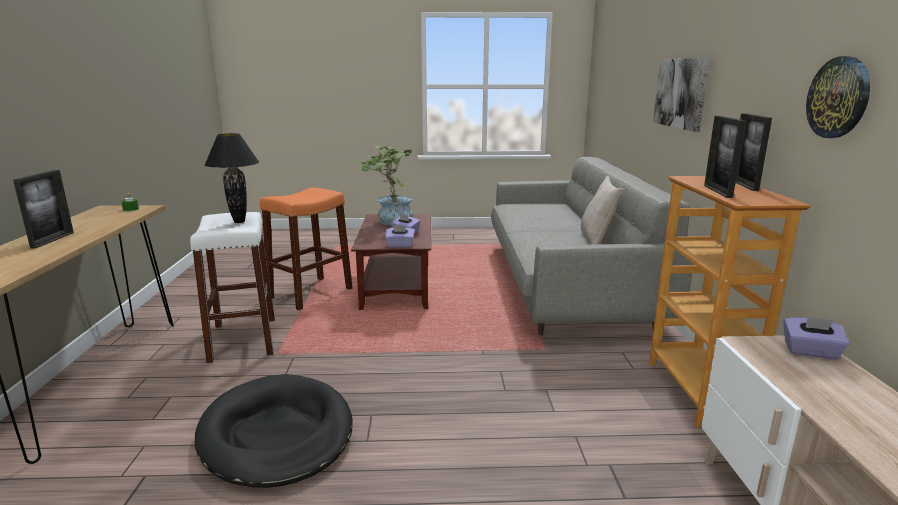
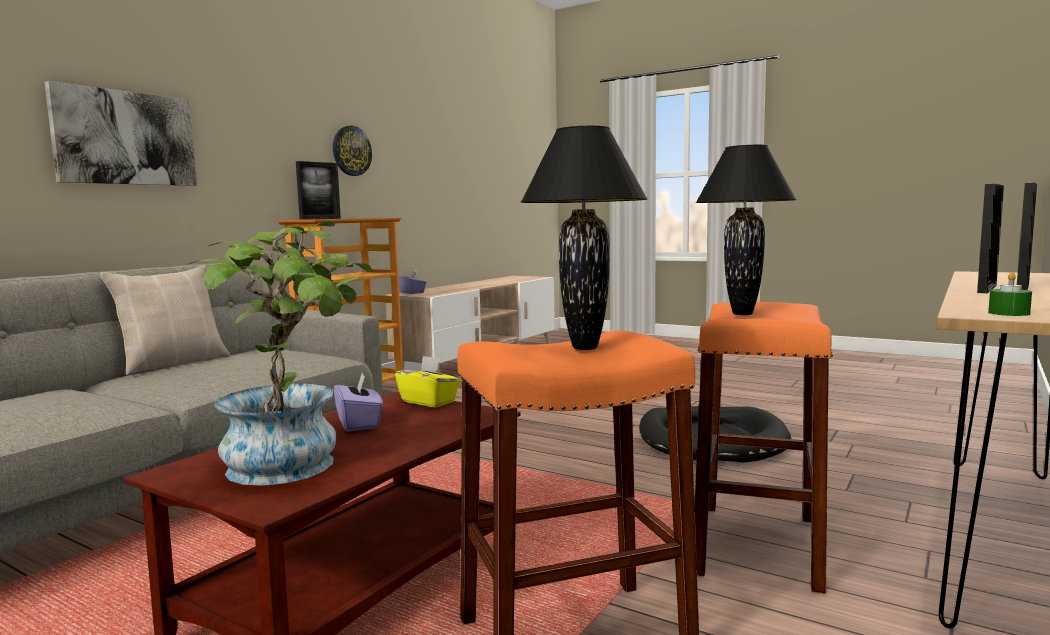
camera: 145 degrees left, 10 degrees down
(243, 339) = (757, 545): white stool -> orange stool
(296, 195) = (585, 347): none -> black table lamp
(400, 245) = (429, 402): purple tissue box -> yellow tissue box
(717, 191) = (361, 218): picture frame -> picture frame (987, 289)

